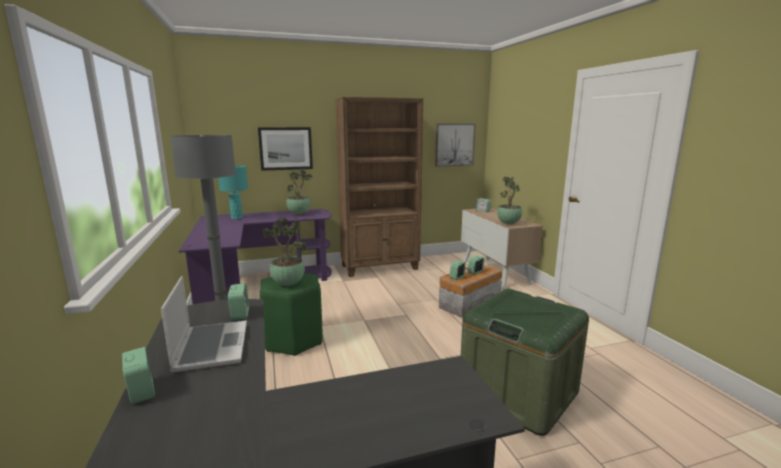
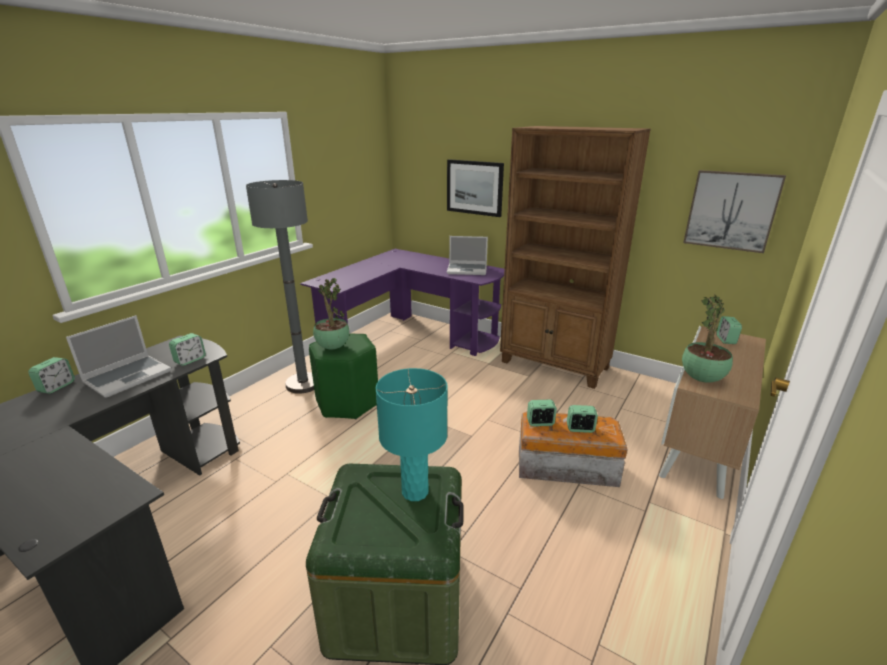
camera: 50 degrees right, 10 degrees up
(237, 218) = (410, 259): turquoise table lamp -> turquoise table lamp (415, 491)
(299, 214) = (467, 270): potted plant -> laptop

